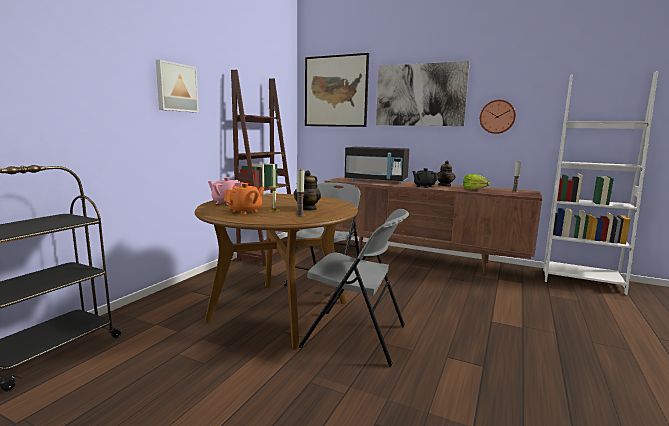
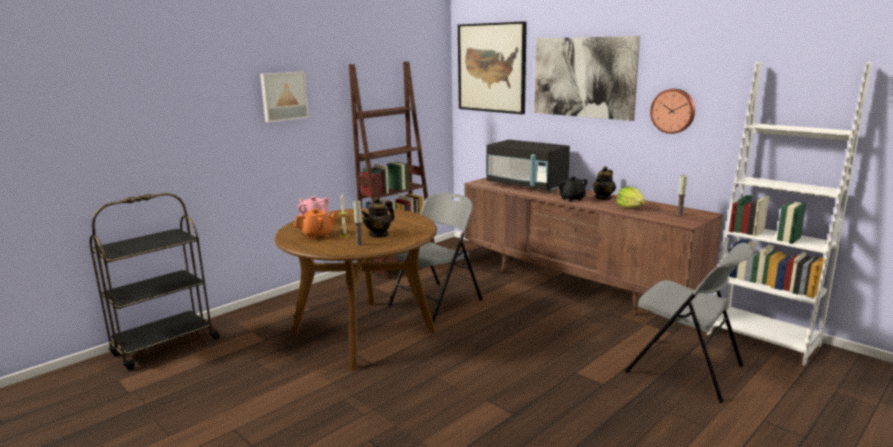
camera: 20 degrees right, 5 degrees up
(354, 336) = (414, 367): grey chair -> grey chair (684, 369)

